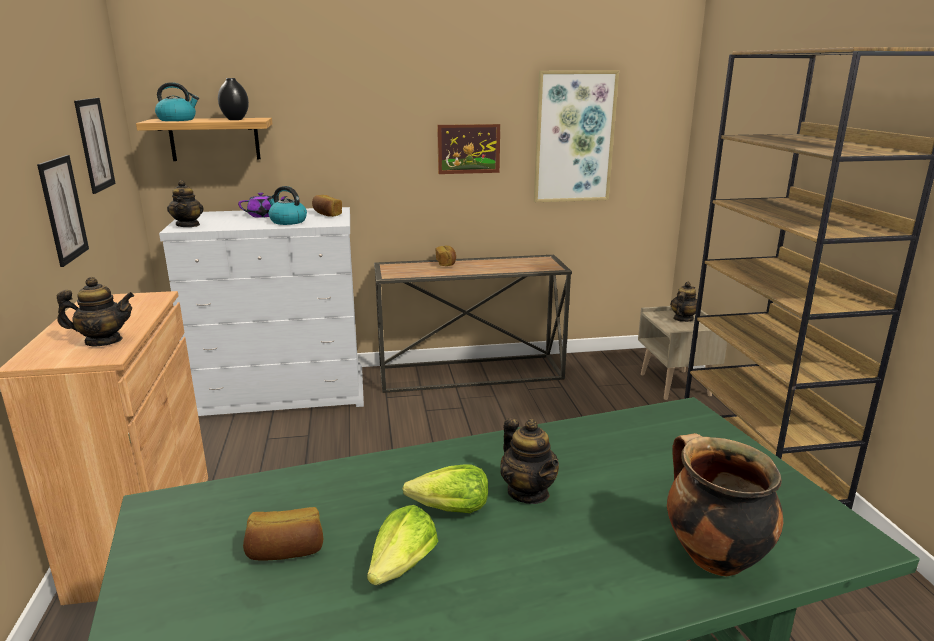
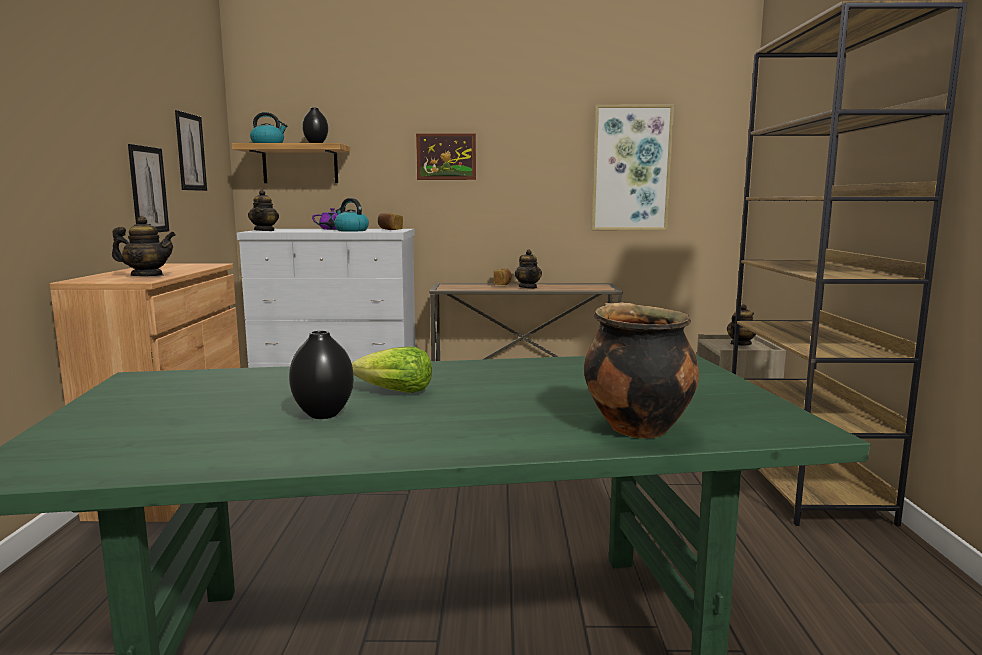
camera: 10 degrees right, 10 degrees down
(286, 551) = (227, 402): bread -> none
(403, 566) = (324, 415): lettuce -> black vase
(468, 149) = (527, 177): picture -> picture (446, 156)
(528, 492) = (477, 388): teapot -> teapot (528, 287)

